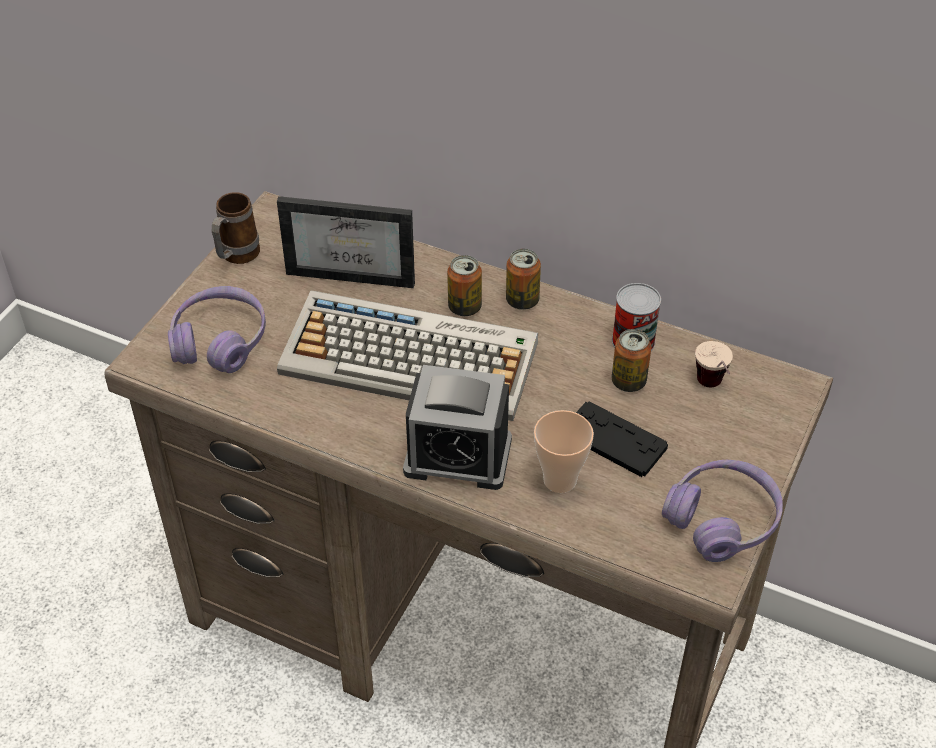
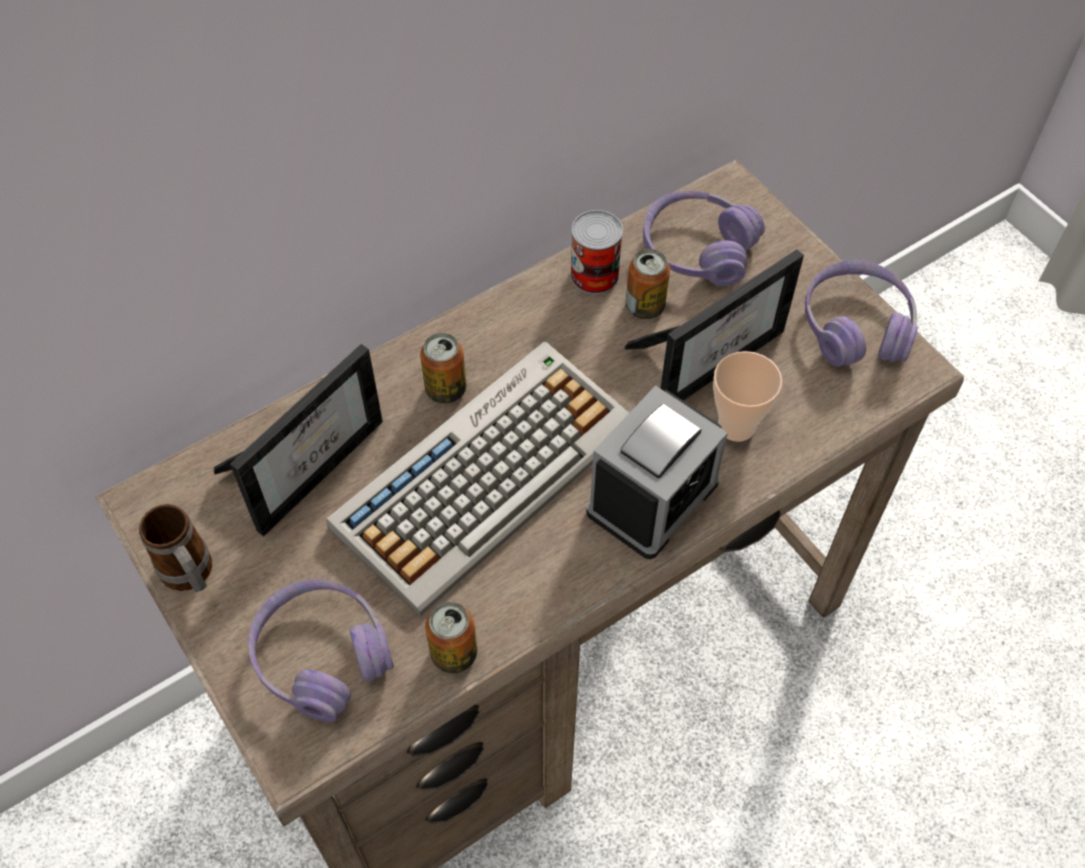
camera: 60 degrees left, 10 degrees up
(522, 300) = (473, 335): can -> can (454, 653)
(614, 440) = (713, 357): black game controller -> picture frame
(712, 390) = (698, 249): cup -> purple headphones

